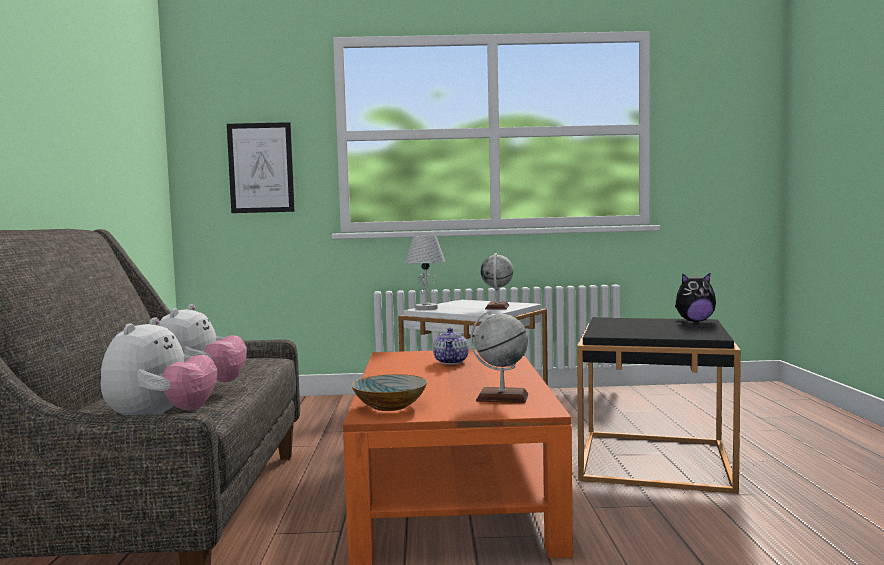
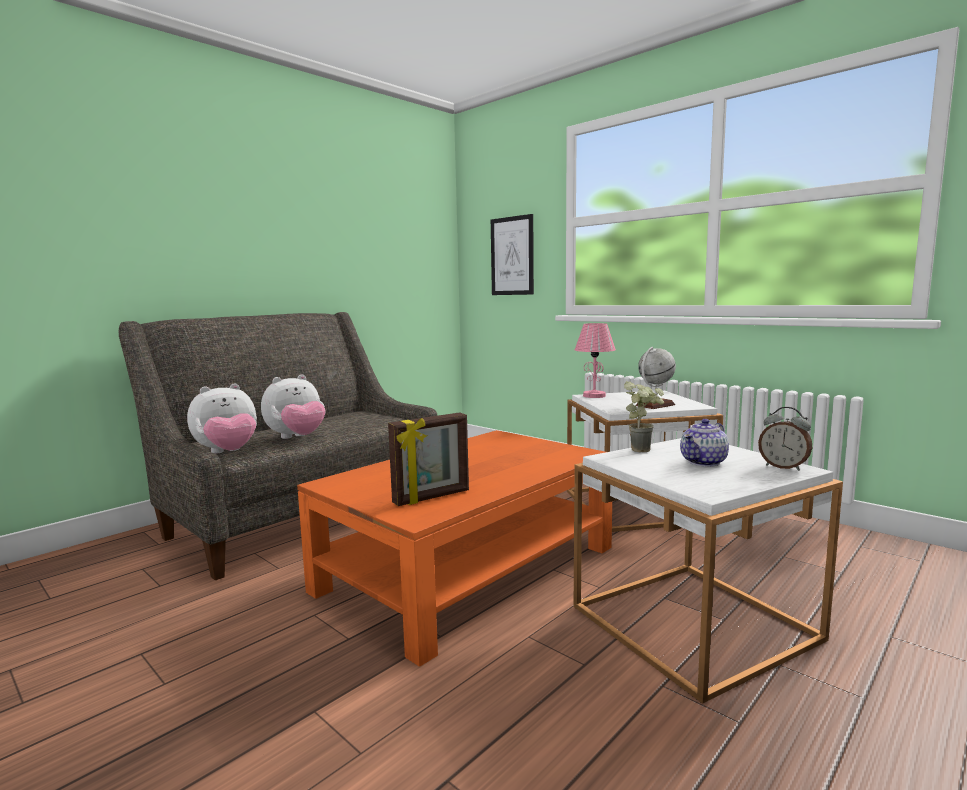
camera: 45 degrees right, 5 degrees up
(390, 406) = (356, 480): bowl -> none
(426, 308) = (594, 396): white table lamp -> pink table lamp
(451, 362) = (514, 453): teapot -> teapot (704, 462)
(502, 397) = (432, 497): globe -> picture frame
(599, 327) = (643, 449): none -> potted plant
(654, 460) = (693, 622): black side table -> white side table
(694, 321) = (783, 467): plush toy -> alarm clock

